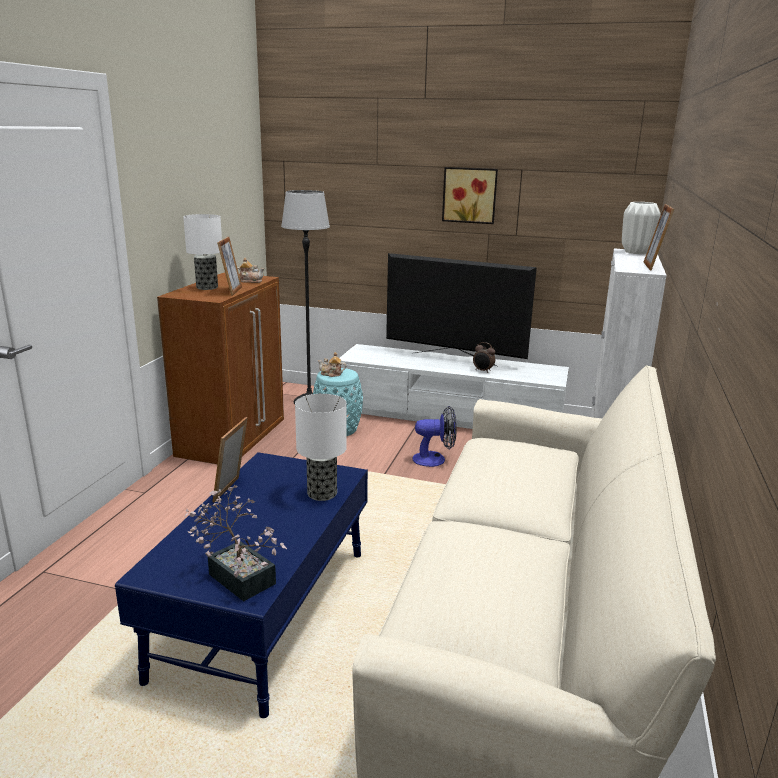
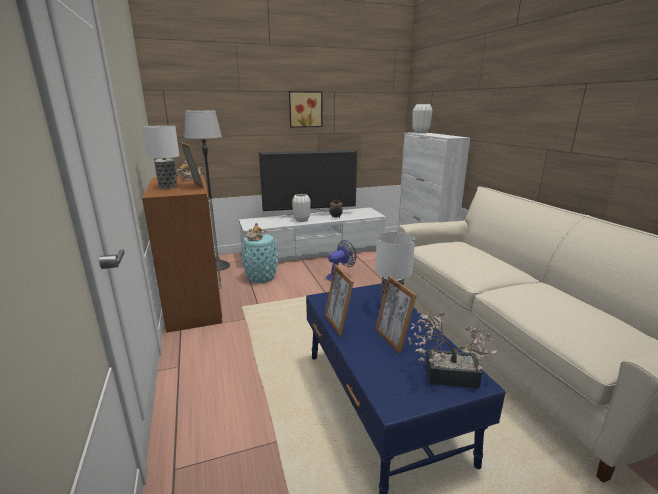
camera: 35 degrees left, 0 degrees up
(429, 363) = (301, 220): none -> white vase
(653, 266) = (452, 135): picture frame -> picture frame (392, 339)

